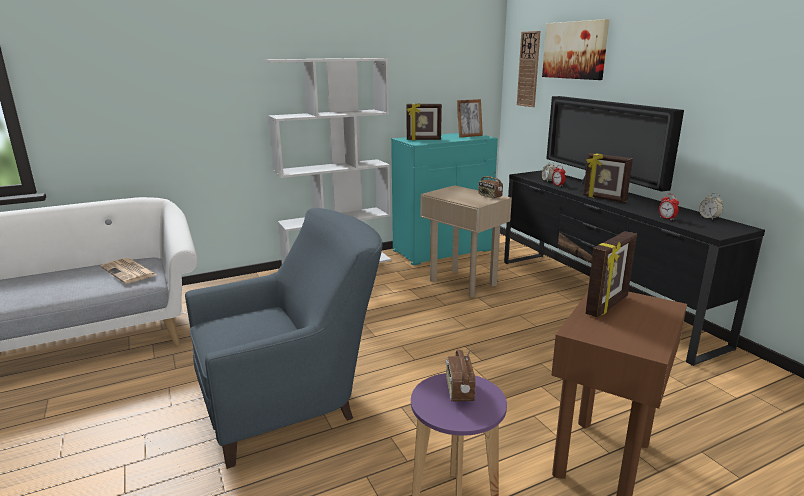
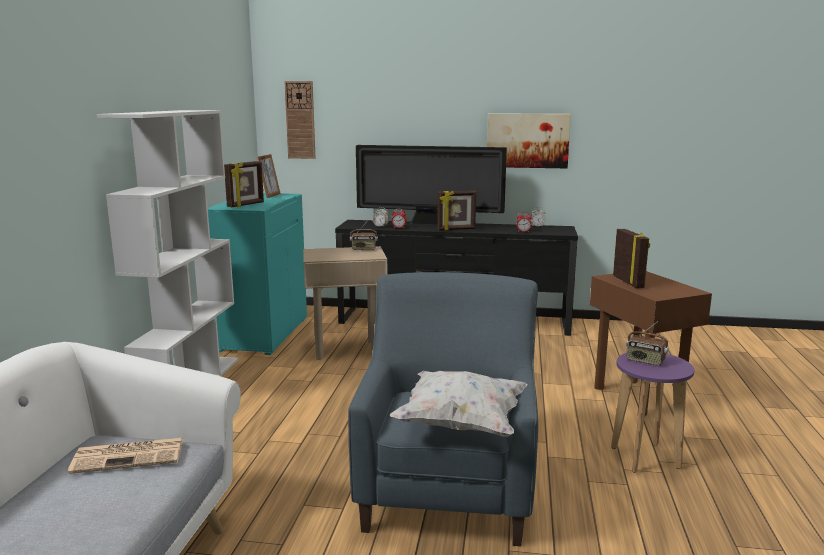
camera: 55 degrees left, 5 degrees down
(222, 342) = (460, 424): none -> white pillow
(575, 50) = (364, 100): picture -> picture (527, 140)

